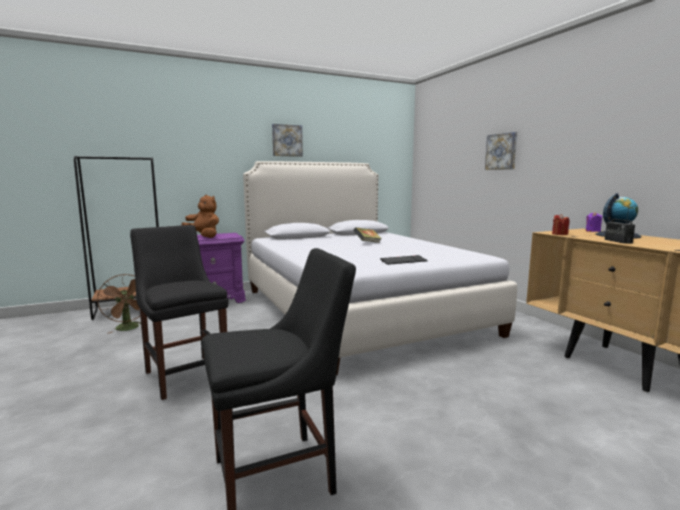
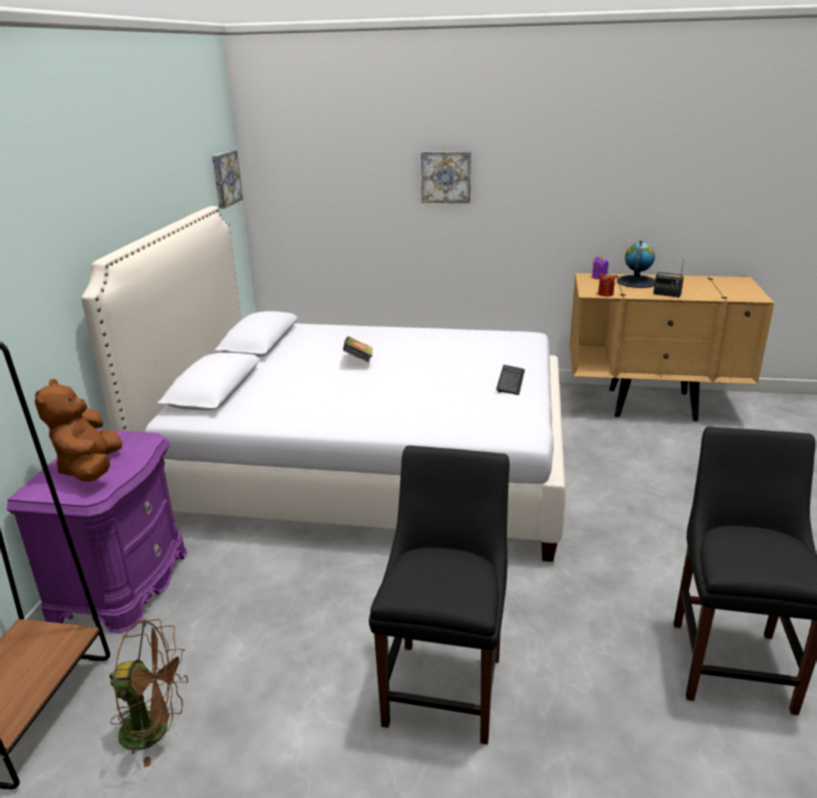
camera: 55 degrees left, 15 degrees up
(185, 374) = (445, 685): black chair -> black chair turned 105 degrees clockwise
(204, 236) = (91, 469): brown plush toy -> brown plush toy turned 75 degrees counterclockwise
(287, 140) = (113, 196): picture -> picture (225, 178)

